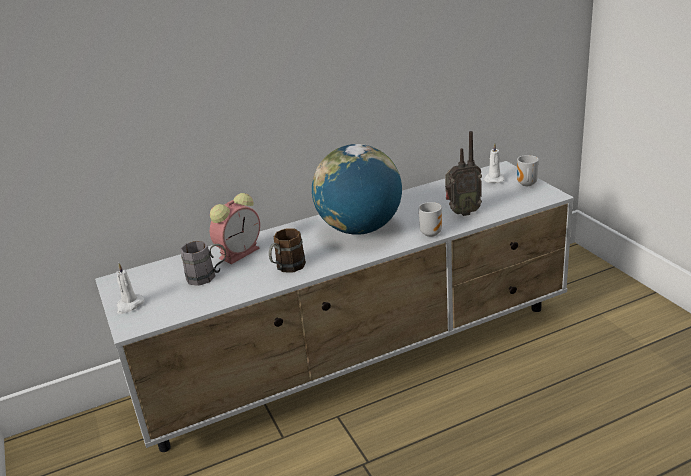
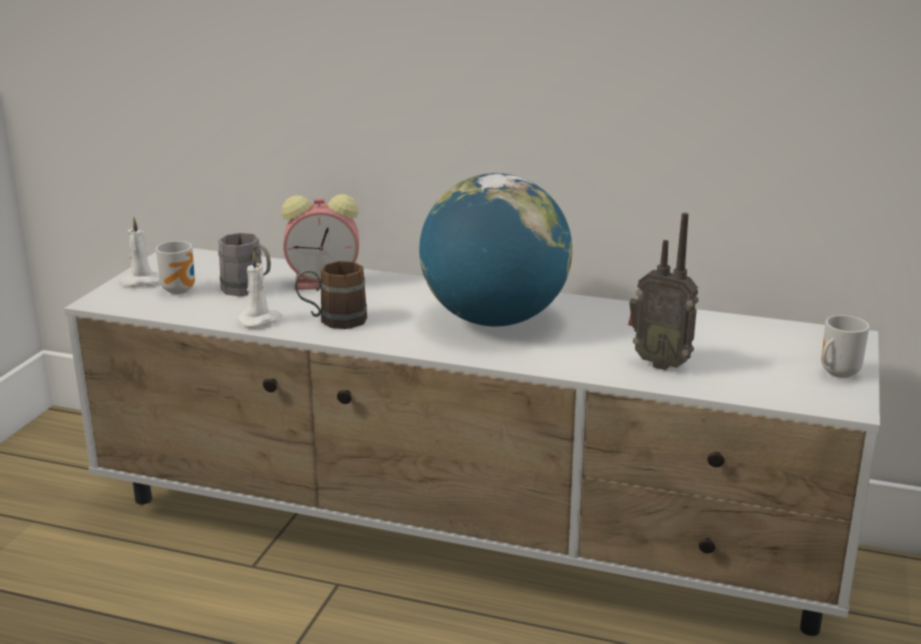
camera: 40 degrees right, 5 degrees down
(430, 233) = (567, 365): mug -> mug (181, 290)
(494, 179) = (802, 345): white candle -> white candle (261, 320)

